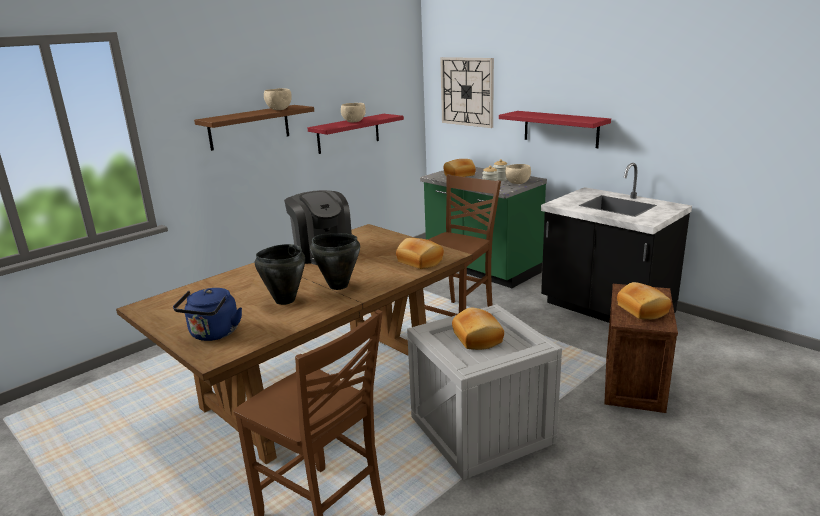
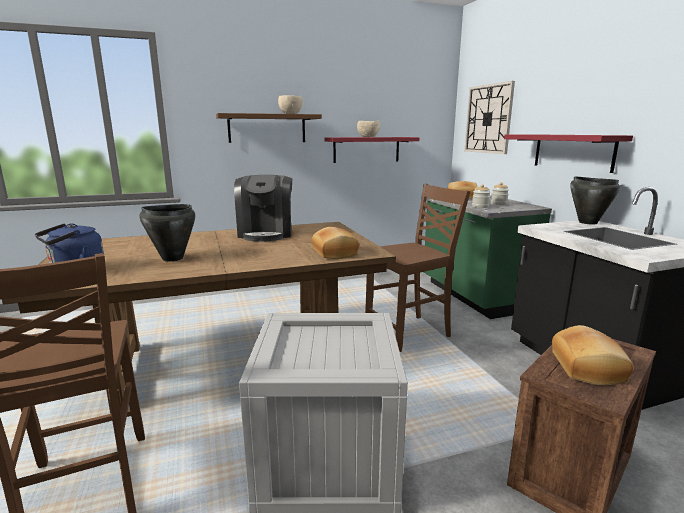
camera: 25 degrees right, 5 degrees down
(338, 286) = (232, 257): black cooking pot -> black cooking pot (587, 222)
(478, 338) = (329, 342): bread -> none
(518, 183) = (513, 208): beige bowl -> none

